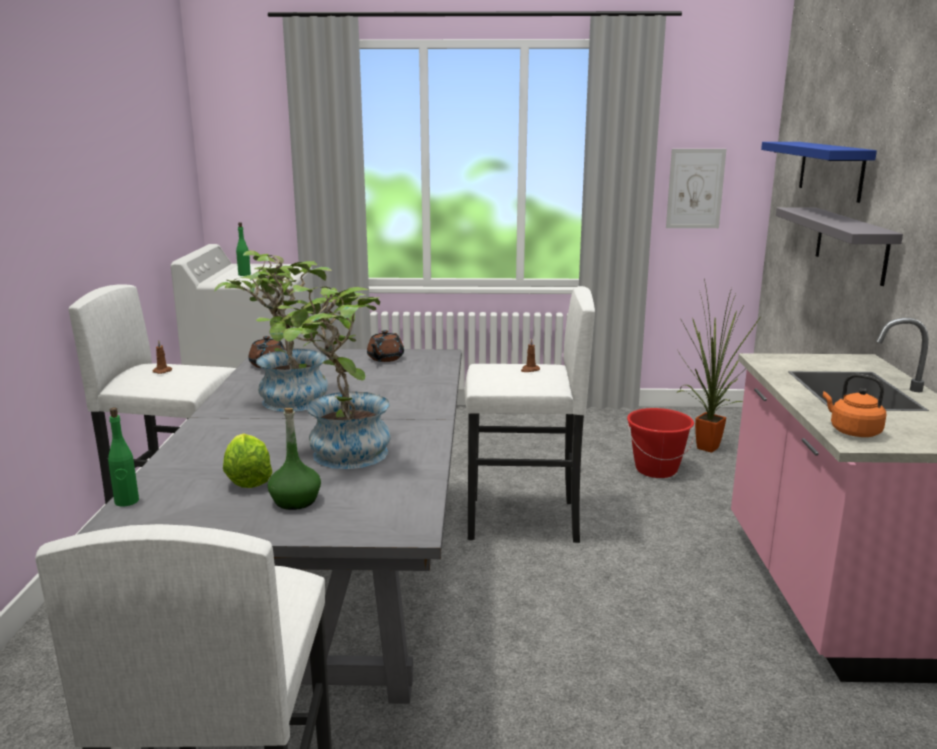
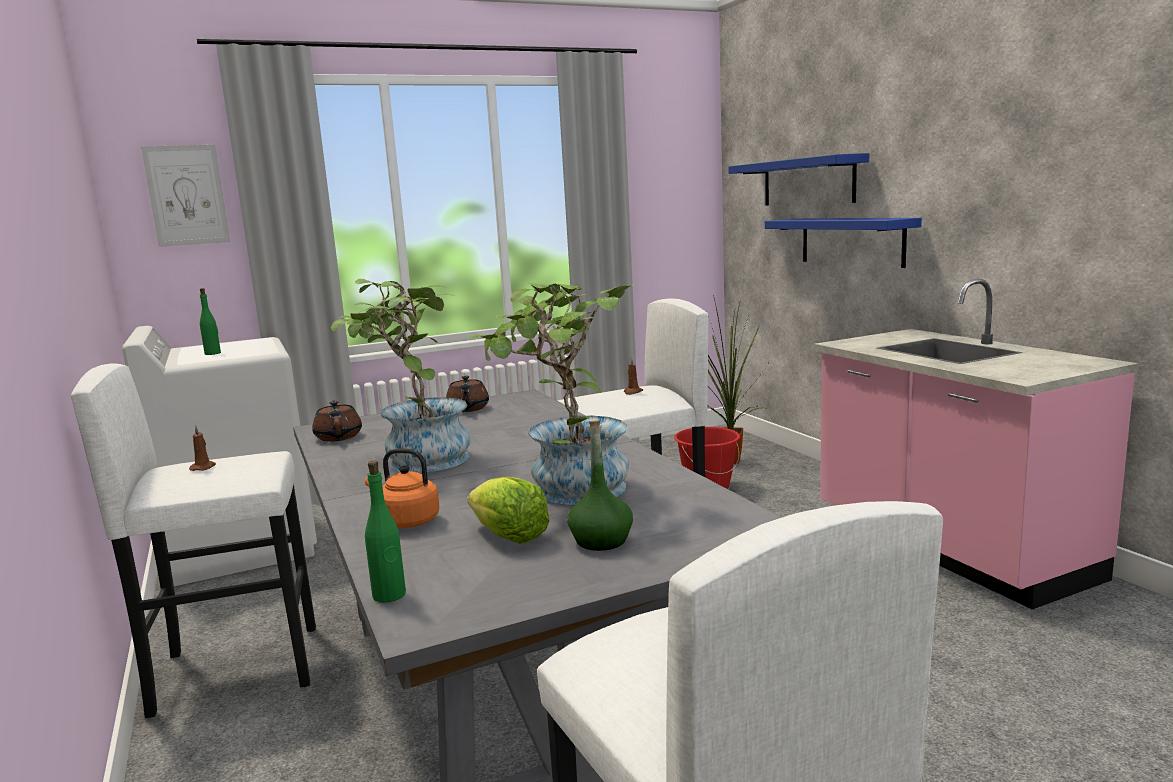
camera: 25 degrees left, 5 degrees down
(695, 189) = (661, 219): picture -> picture (187, 195)
(851, 244) = (851, 241): grey shelf -> blue shelf
(852, 431) = (1005, 373): orange kettle -> orange kettle (406, 521)

